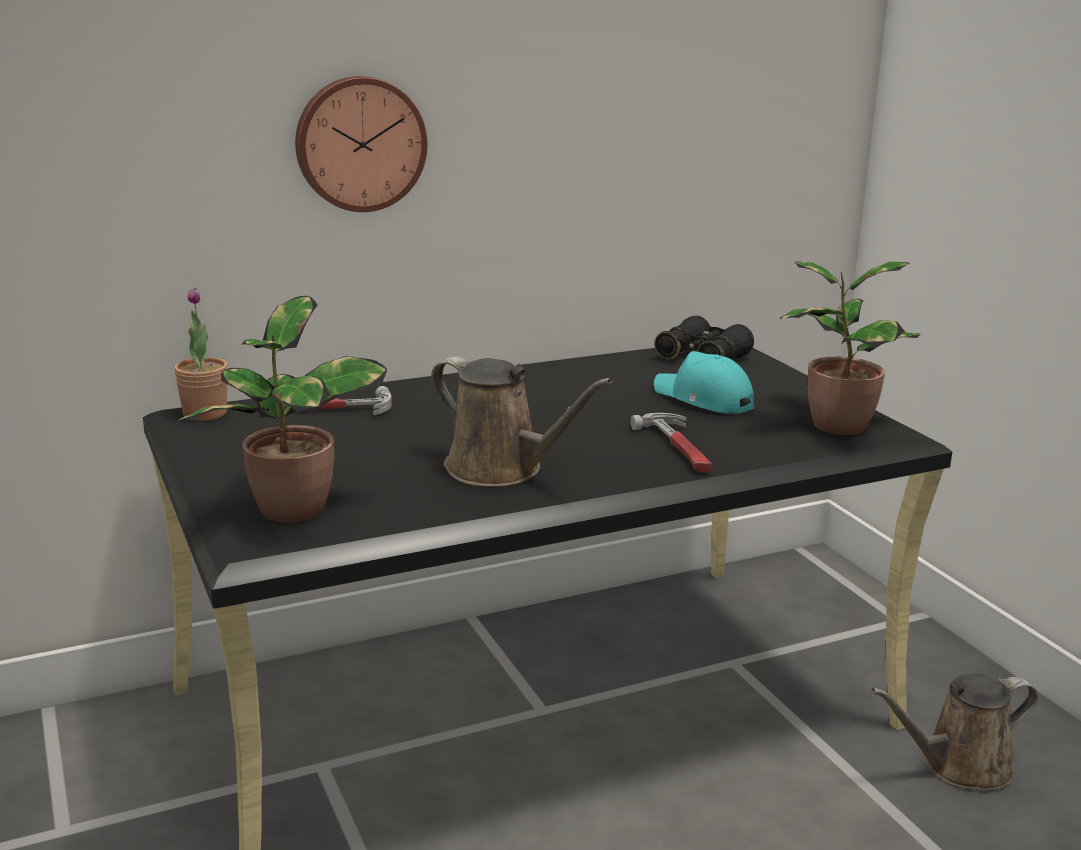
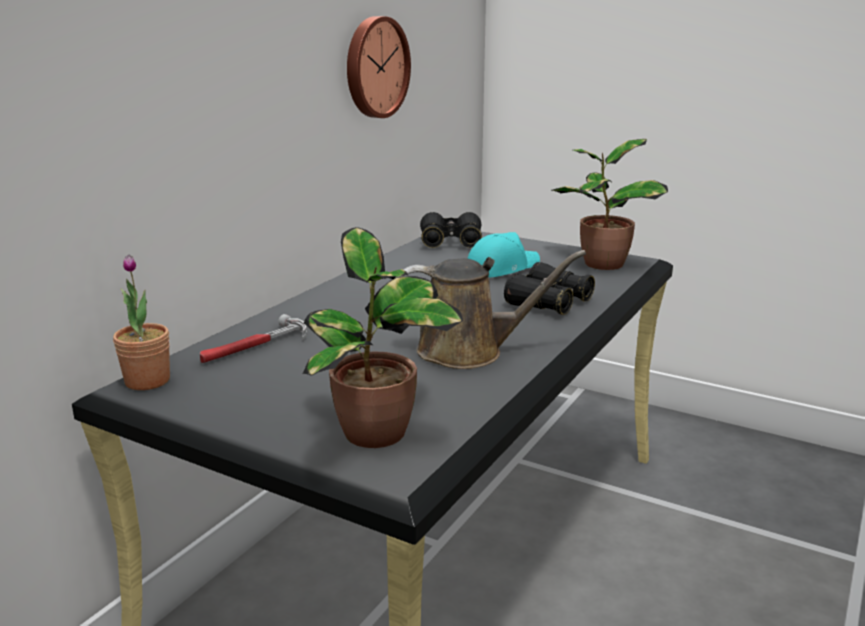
camera: 35 degrees left, 0 degrees up
(360, 143) = (214, 96): wall clock -> wall clock (375, 67)
(679, 448) = (548, 303): hammer -> black binoculars
(703, 399) = (501, 268): turquoise cap -> turquoise cap turned 135 degrees clockwise
(959, 767) = (697, 471): brown watering can -> none

